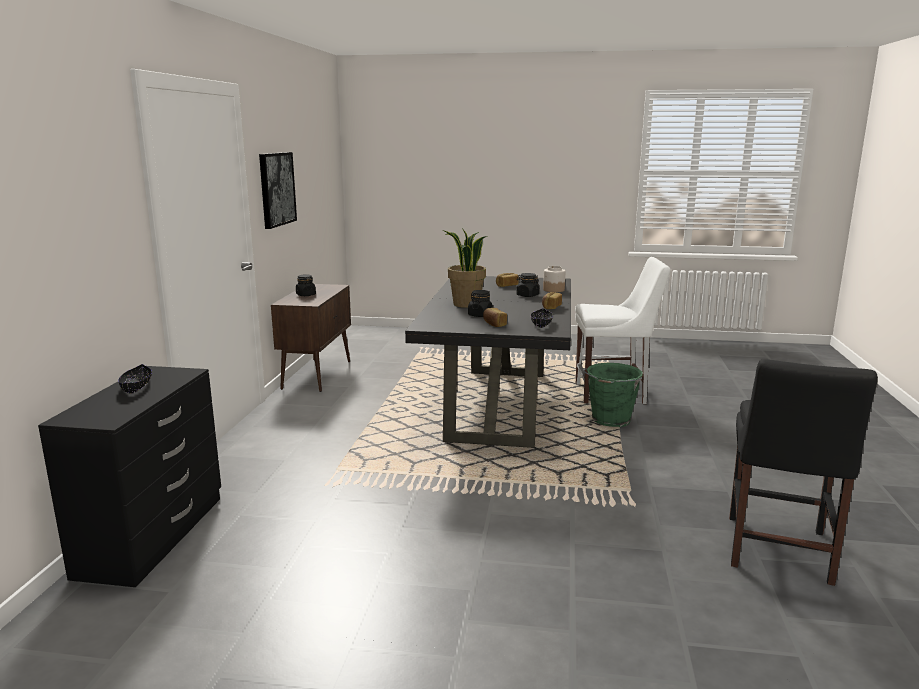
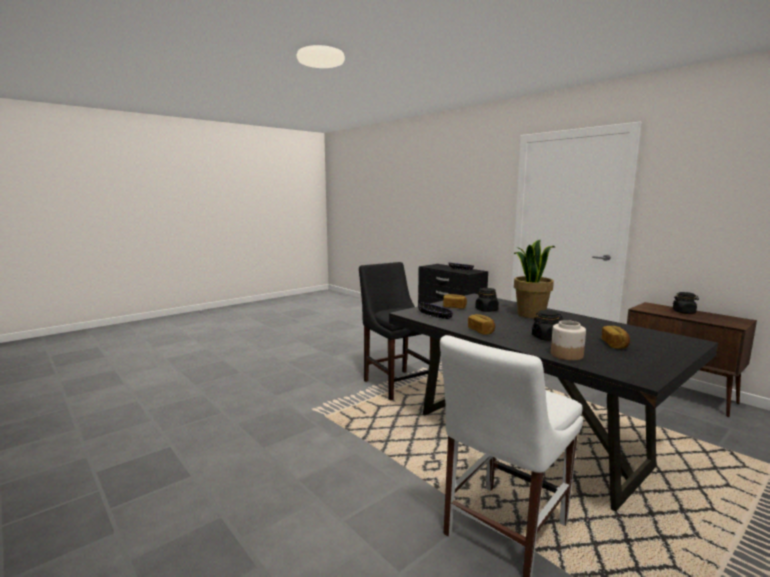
camera: 130 degrees right, 5 degrees down
(276, 189) = (699, 208): picture -> none
(610, 421) = (428, 475): green bucket -> none
(777, 552) = (212, 419): black chair -> black chair (396, 383)

